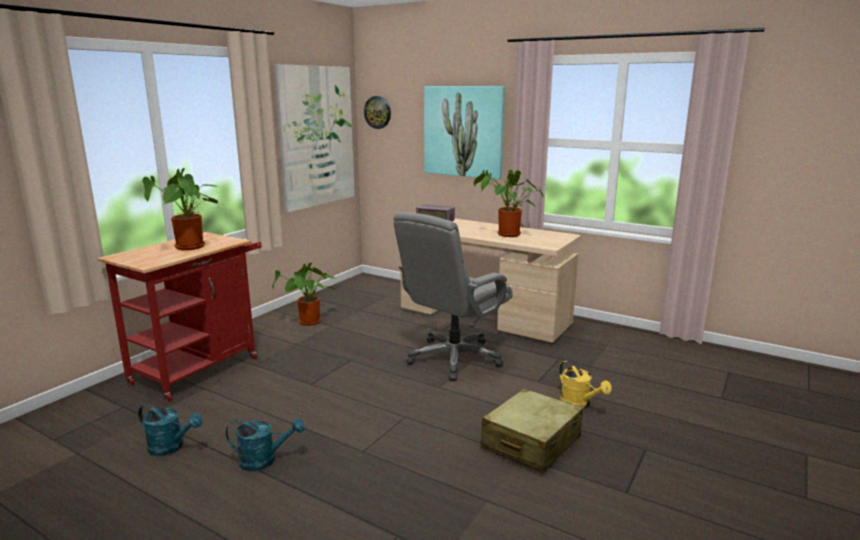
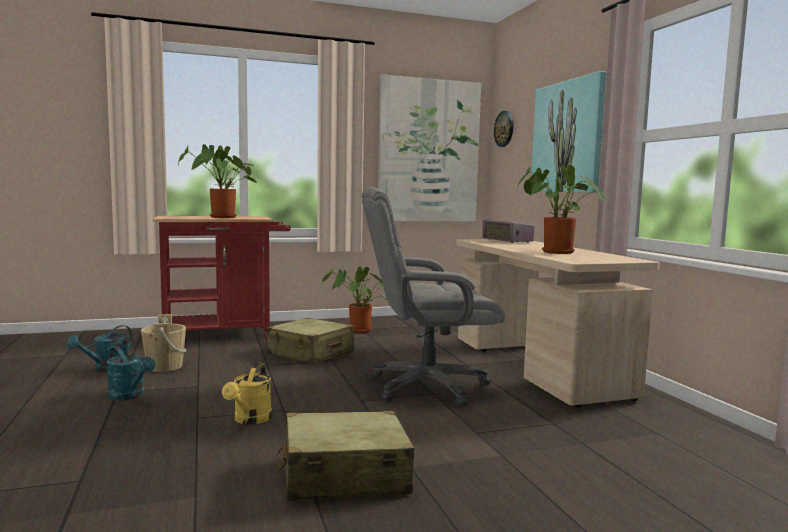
camera: 40 degrees right, 10 degrees down
(171, 447) = (106, 369): turquoise watering can -> turquoise watering can turned 60 degrees clockwise
(224, 421) = (164, 366): none -> beige bucket
(320, 359) = (310, 353): none -> beige suitcase
(579, 404) = (481, 469): yellow watering can -> yellow watering can (250, 420)

